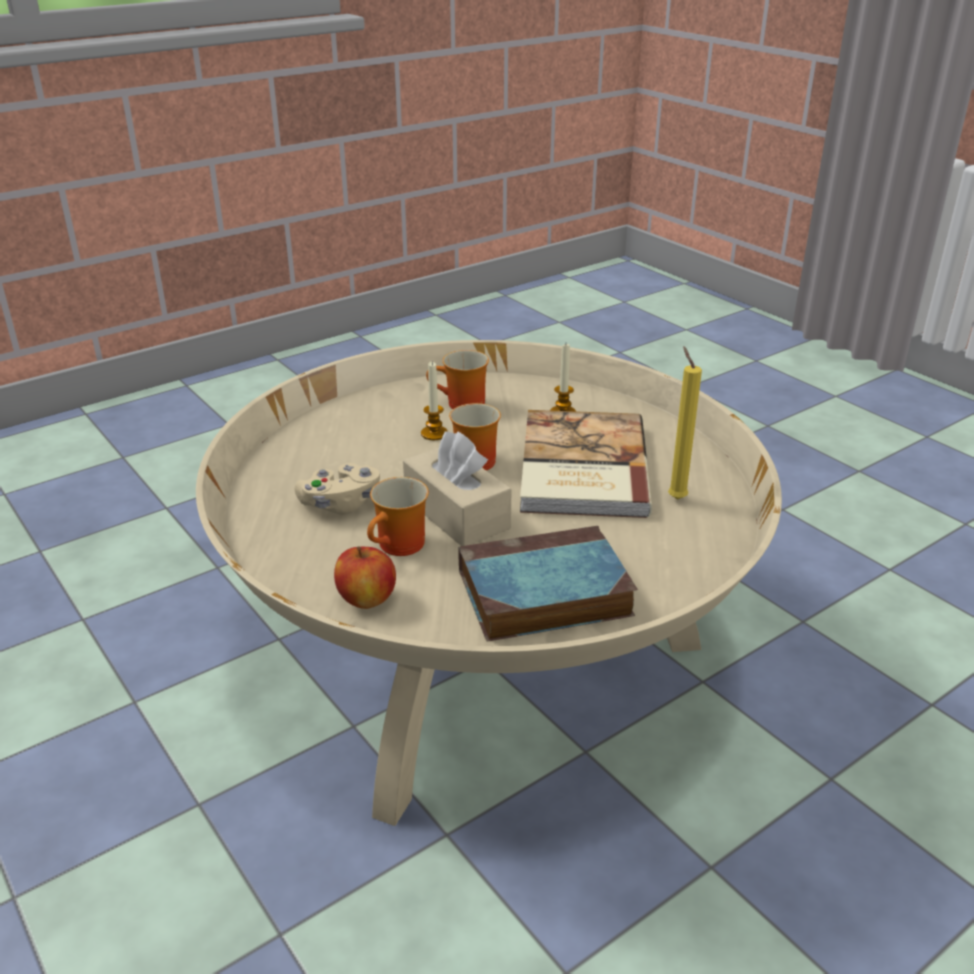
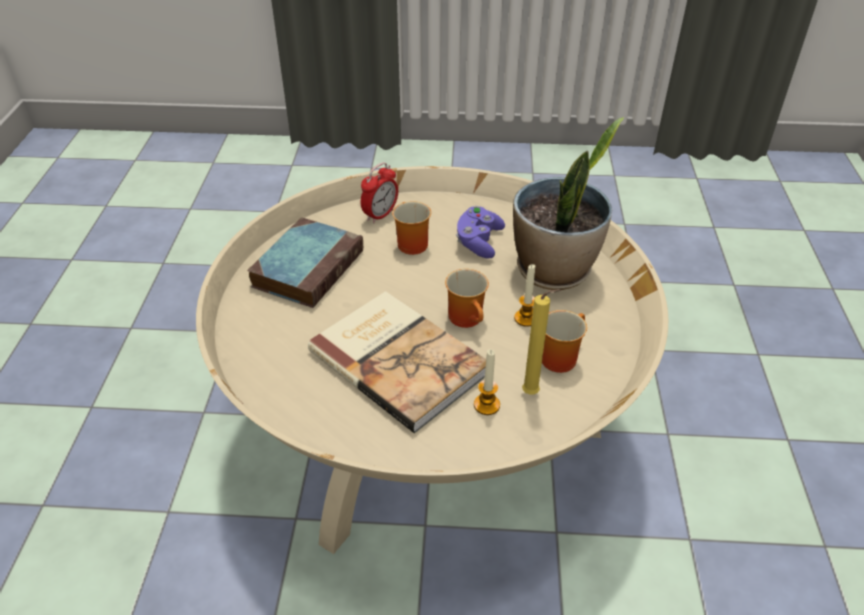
camera: 130 degrees right, 10 degrees up
(339, 445) = (554, 270): none -> potted plant
(340, 504) = (478, 242): beige game controller -> purple game controller
(367, 599) = (380, 215): apple -> alarm clock
(456, 513) = (416, 277): beige tissue box -> none
(675, 497) = (312, 381): yellow candle -> yellow candle (533, 393)

